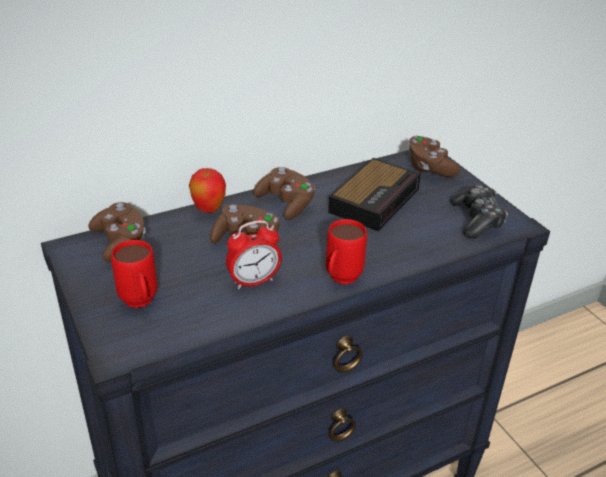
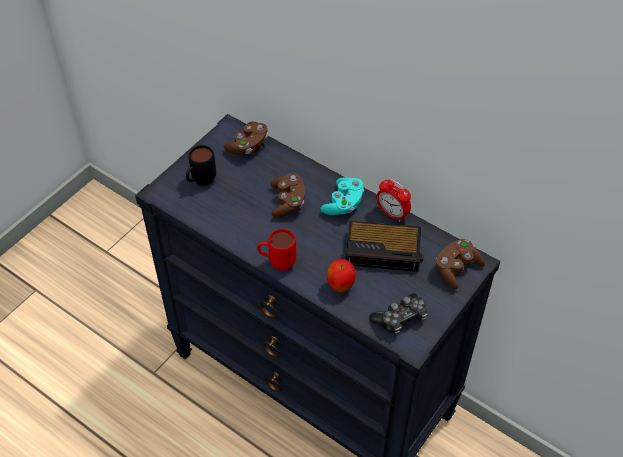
camera: 65 degrees right, 15 degrees up
(140, 304) = (201, 182): red mug -> black mug
(209, 209) = (309, 169): apple -> apple (340, 287)
(254, 281) = (250, 222): alarm clock -> alarm clock (392, 214)
(286, 204) = (343, 204): brown game controller -> turquoise game controller

